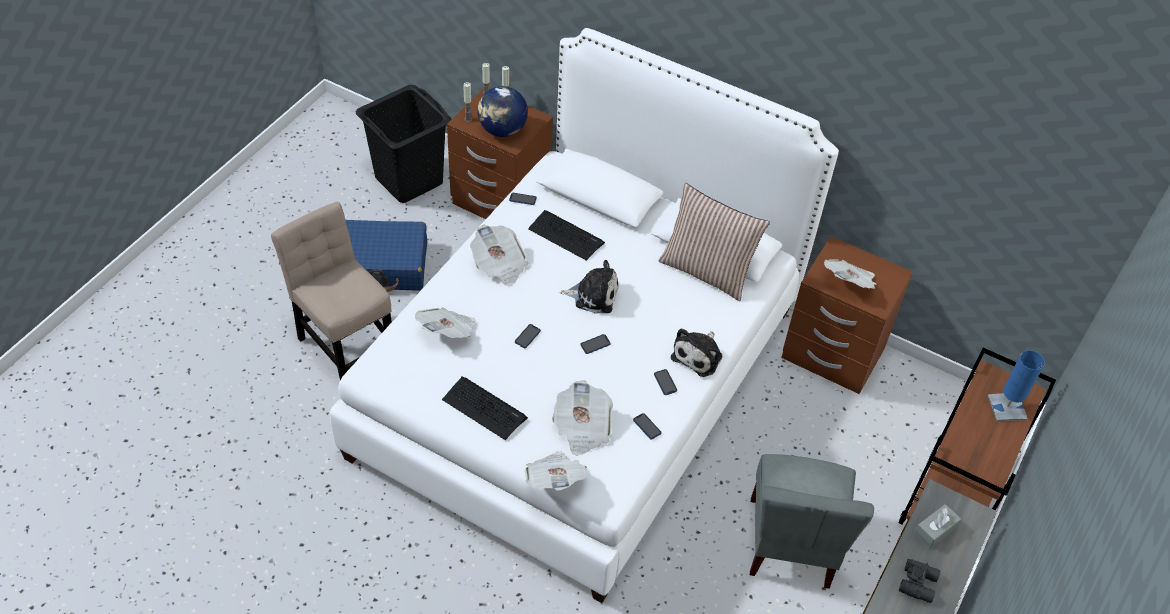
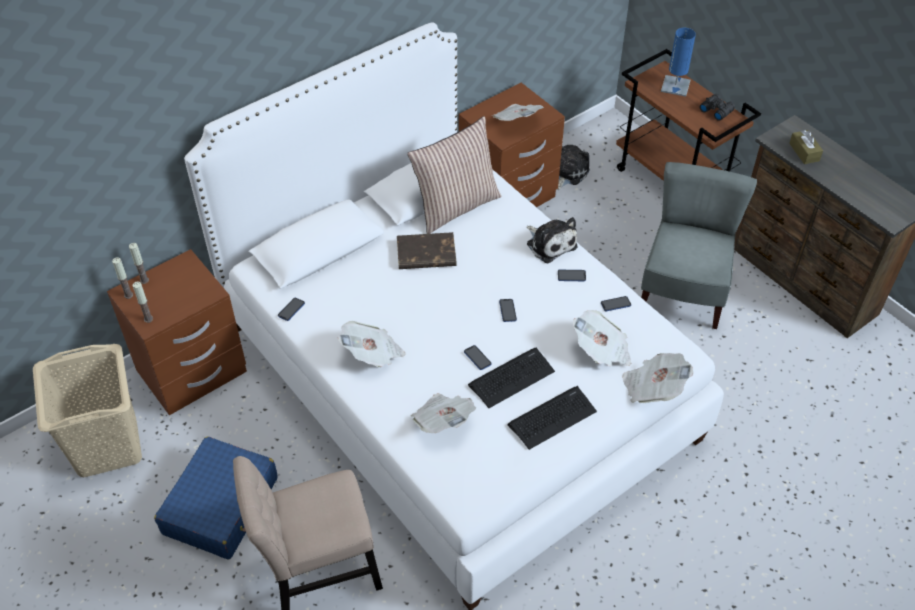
camera: 65 degrees left, 0 degrees up
(409, 180) = (108, 445): black laundry basket -> beige laundry basket
(502, 130) = (185, 295): globe -> none
(566, 235) = (359, 291): keyboard -> keyboard (511, 378)
(593, 295) = (446, 293): plush toy -> plush toy (567, 173)
(633, 267) = (425, 254): none -> brown book
(791, 544) = (683, 292): grey chair -> grey chair turned 105 degrees counterclockwise
(919, 583) = (848, 178): black binoculars -> black binoculars (716, 110)
(935, 530) = (804, 152): grey tissue box -> brown tissue box

